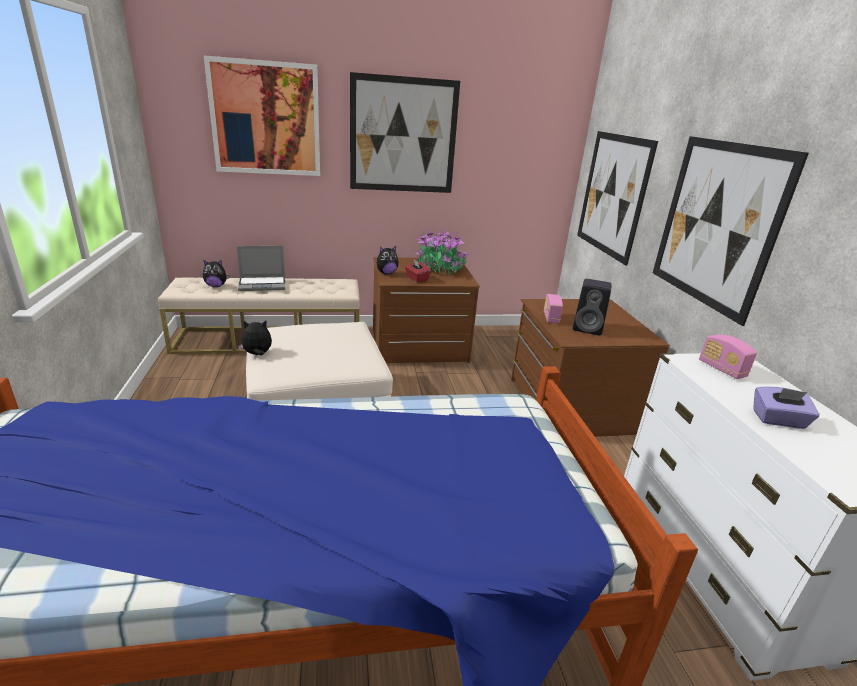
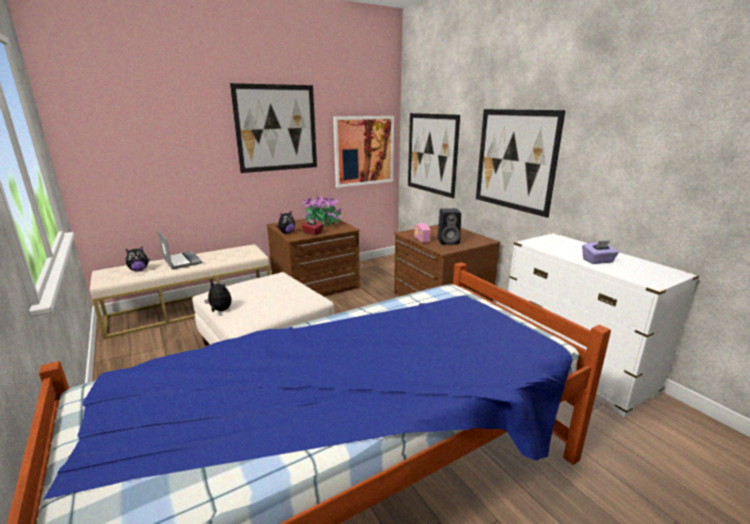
camera: 20 degrees left, 5 degrees down
(257, 354) = (220, 310): plush toy -> plush toy turned 60 degrees clockwise
(263, 284) = (181, 261): laptop -> laptop turned 90 degrees counterclockwise
(266, 119) = (164, 124): picture -> picture (364, 151)
(721, 369) = (551, 243): radio -> none

